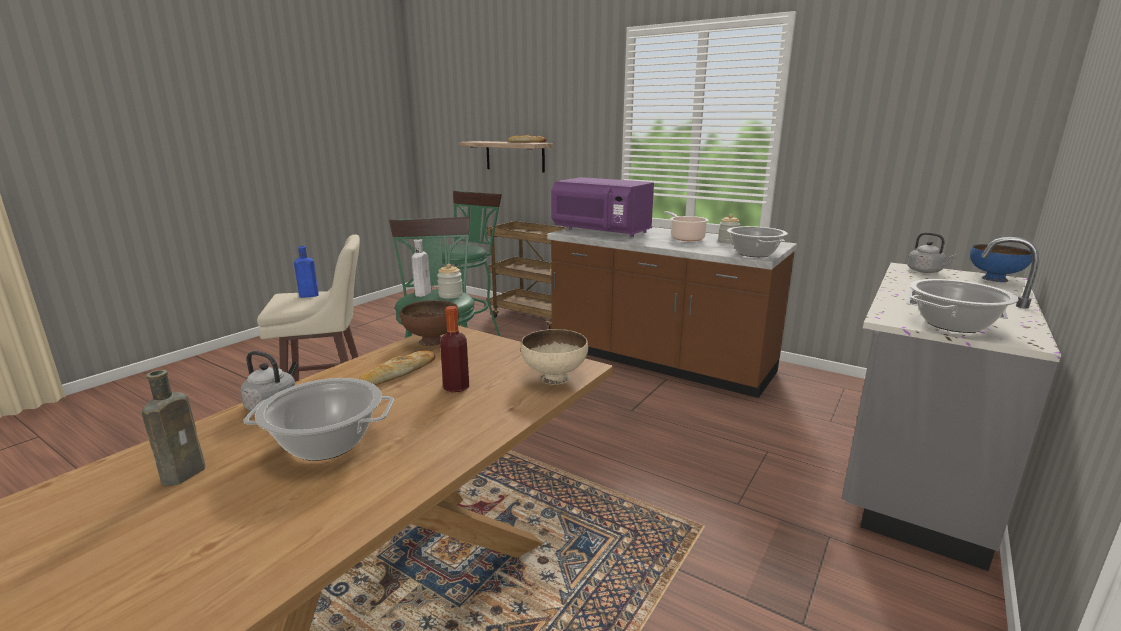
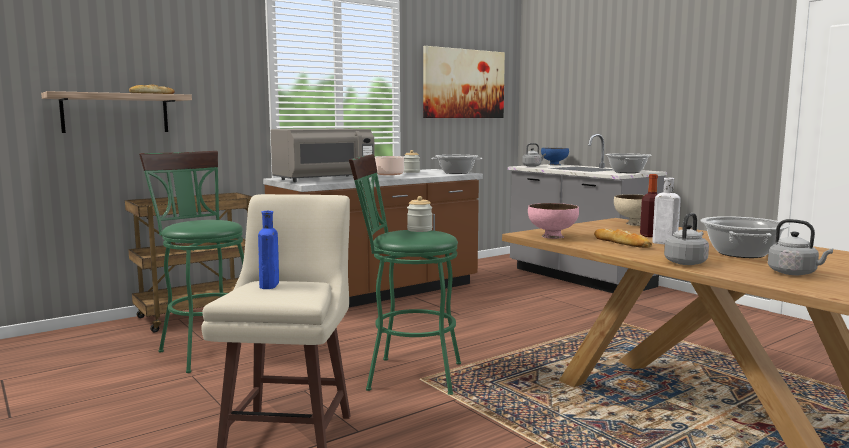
camera: 70 degrees left, 10 degrees down
(186, 472) = (794, 273): brown bottle -> grey kettle
(423, 293) = (401, 234): white bottle -> white bottle (662, 243)
(432, 341) = (552, 236): brown bowl -> pink bowl
(601, 232) = (324, 179): purple microwave -> grey microwave
(907, 123) = (464, 84): none -> picture

